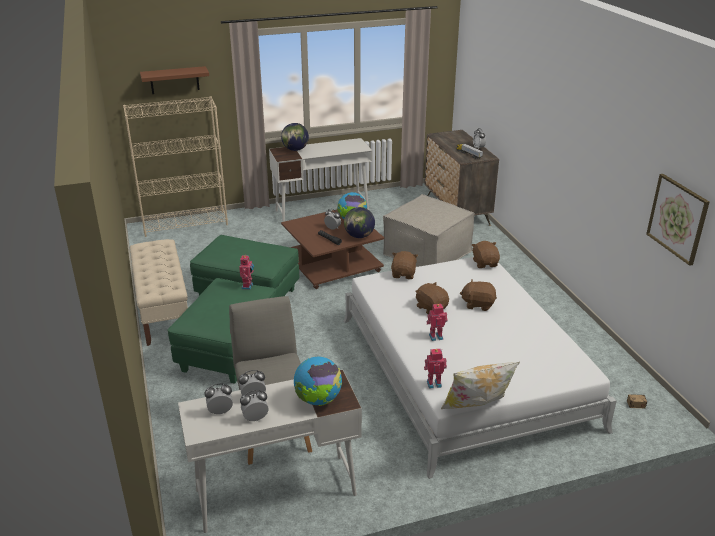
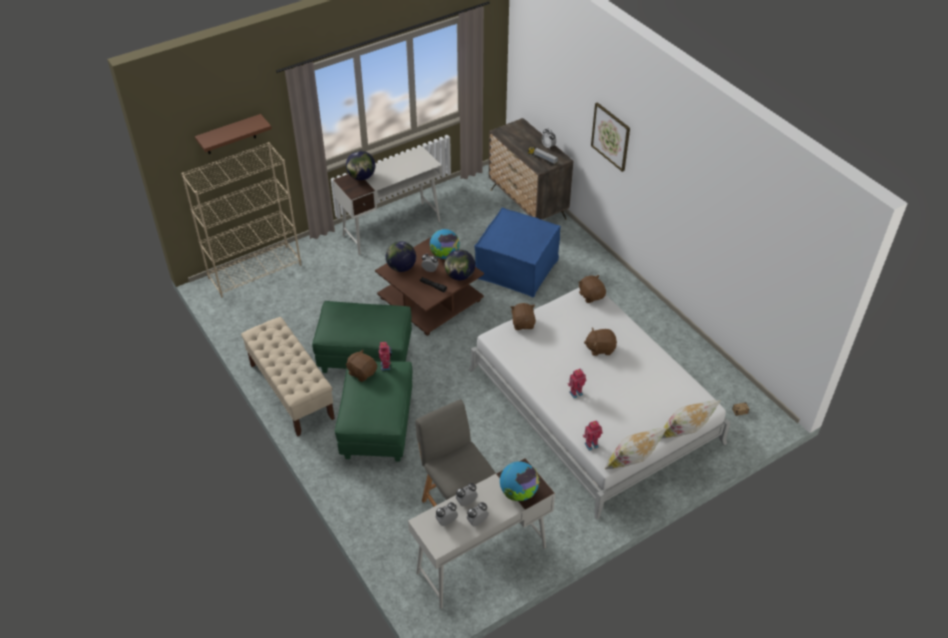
camera: 15 degrees left, 15 degrees up
(306, 223) = (401, 268): none -> globe
(427, 253) = (517, 268): beige ottoman -> blue ottoman
(431, 307) = (561, 360): brown plush toy -> brown plush toy (362, 372)
(551, 394) = (684, 435): none -> pillow
(677, 218) = (767, 263): picture -> picture (611, 136)

